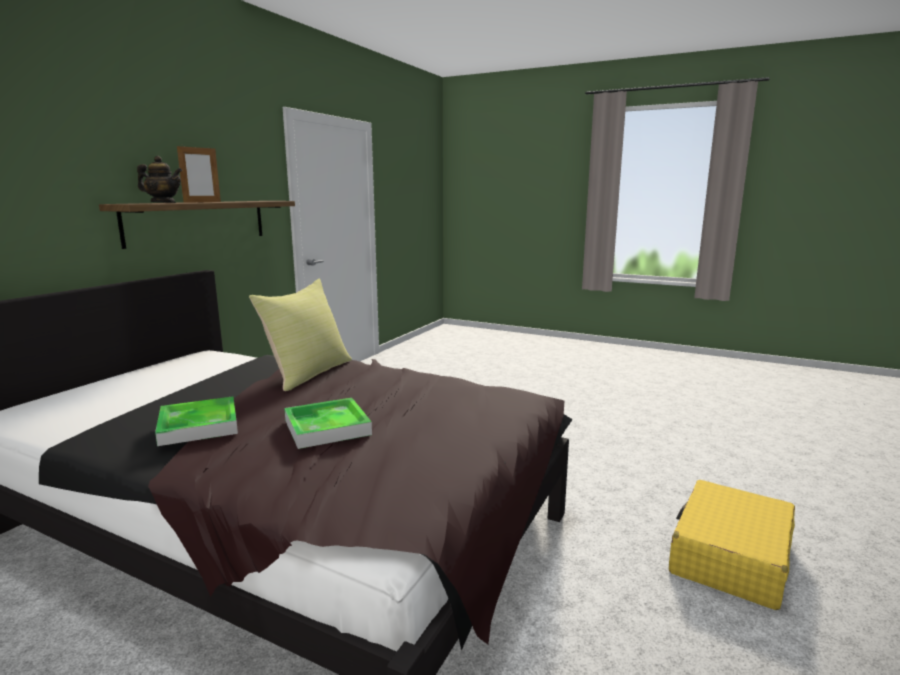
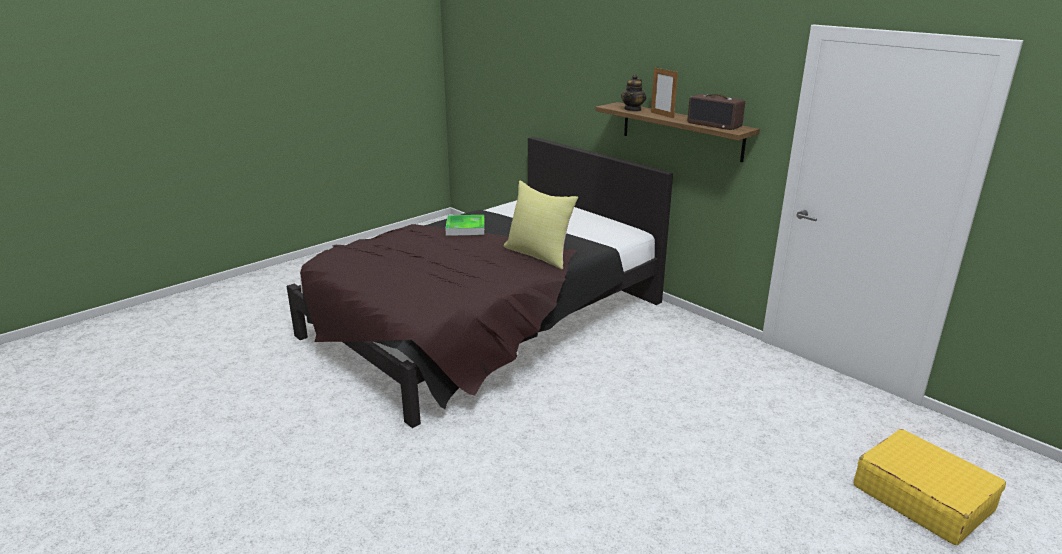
camera: 110 degrees right, 10 degrees up
(254, 201) = (715, 125): none -> radio
(327, 427) = (429, 252): tray -> none
(730, 557) = (293, 488): yellow suitcase -> yellow suitcase (921, 498)

